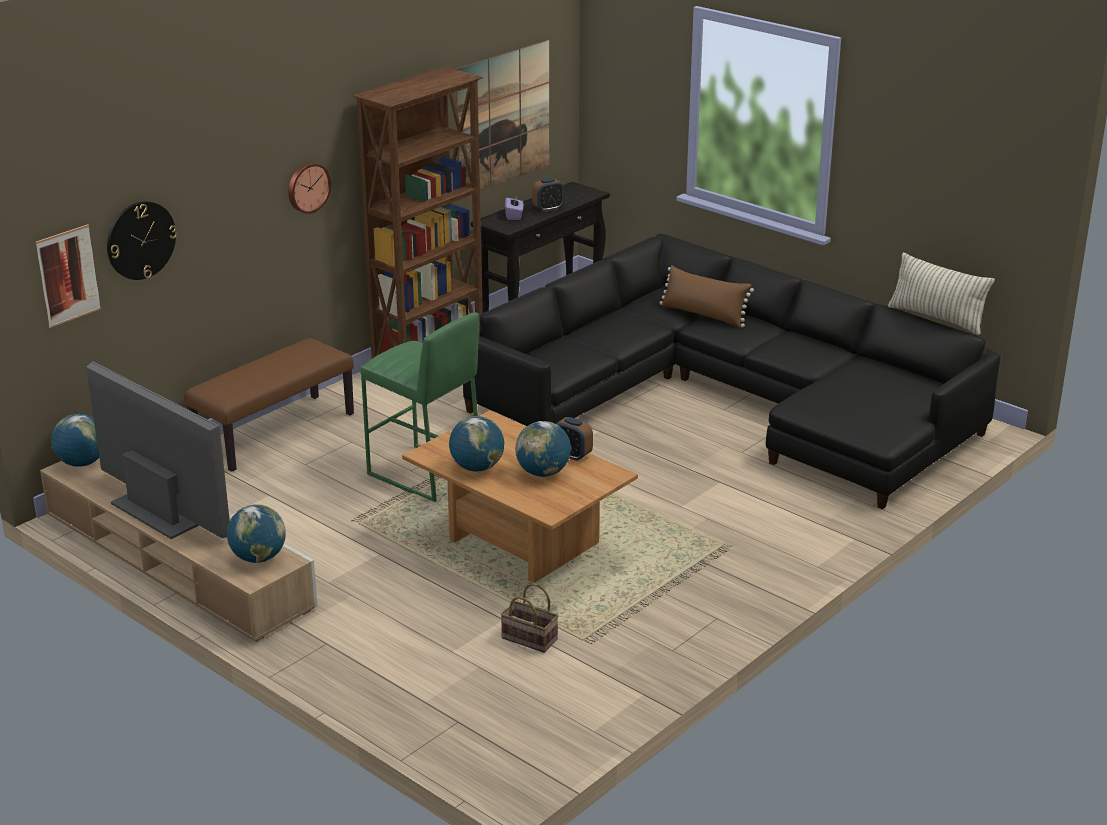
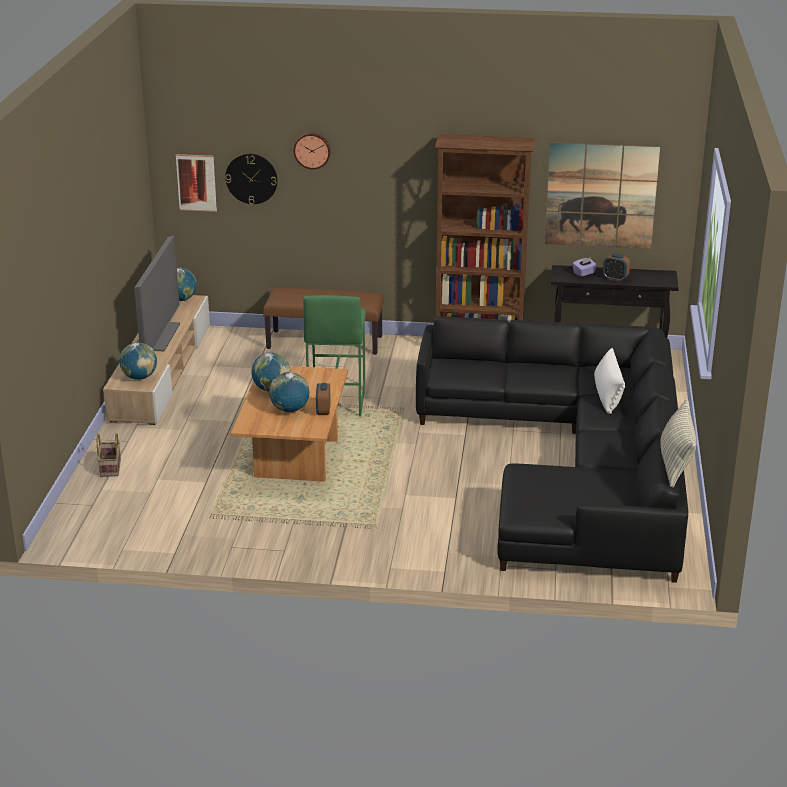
camera: 55 degrees right, 0 degrees up
(307, 187) = (394, 188): wall clock -> wall clock (312, 150)
(527, 639) = (194, 496): basket -> basket (109, 467)
(703, 315) = (607, 395): brown pillow -> white pillow

